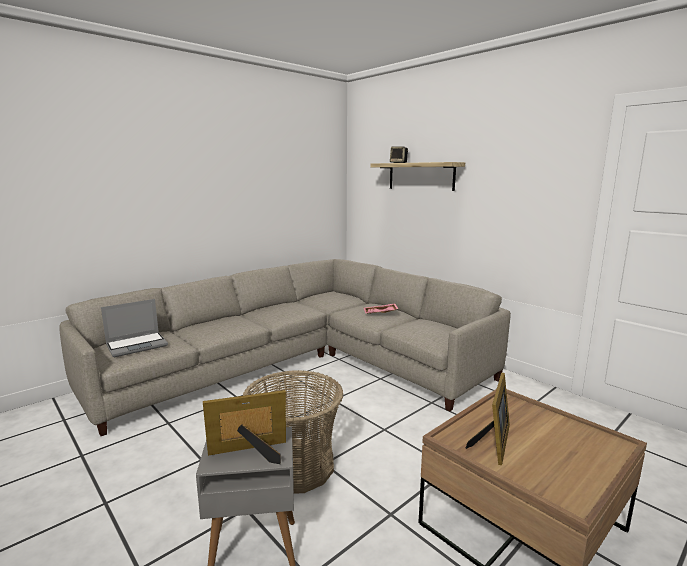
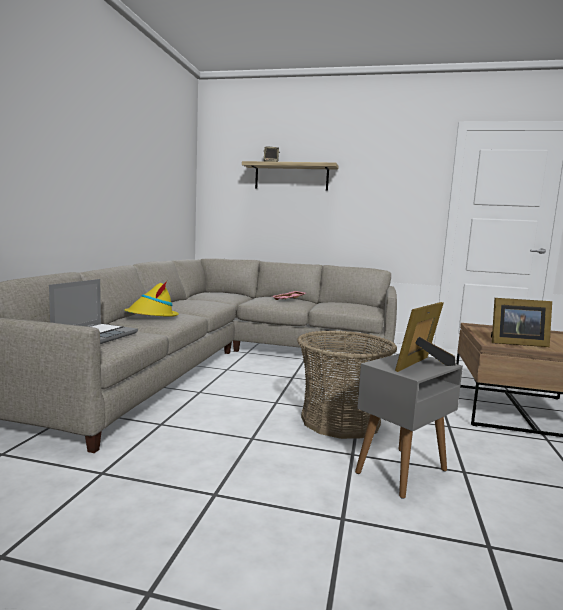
camera: 35 degrees left, 5 degrees down
(215, 325) = (152, 316): none -> yellow hat
(493, 442) = (515, 343): picture frame -> picture frame turned 105 degrees clockwise

